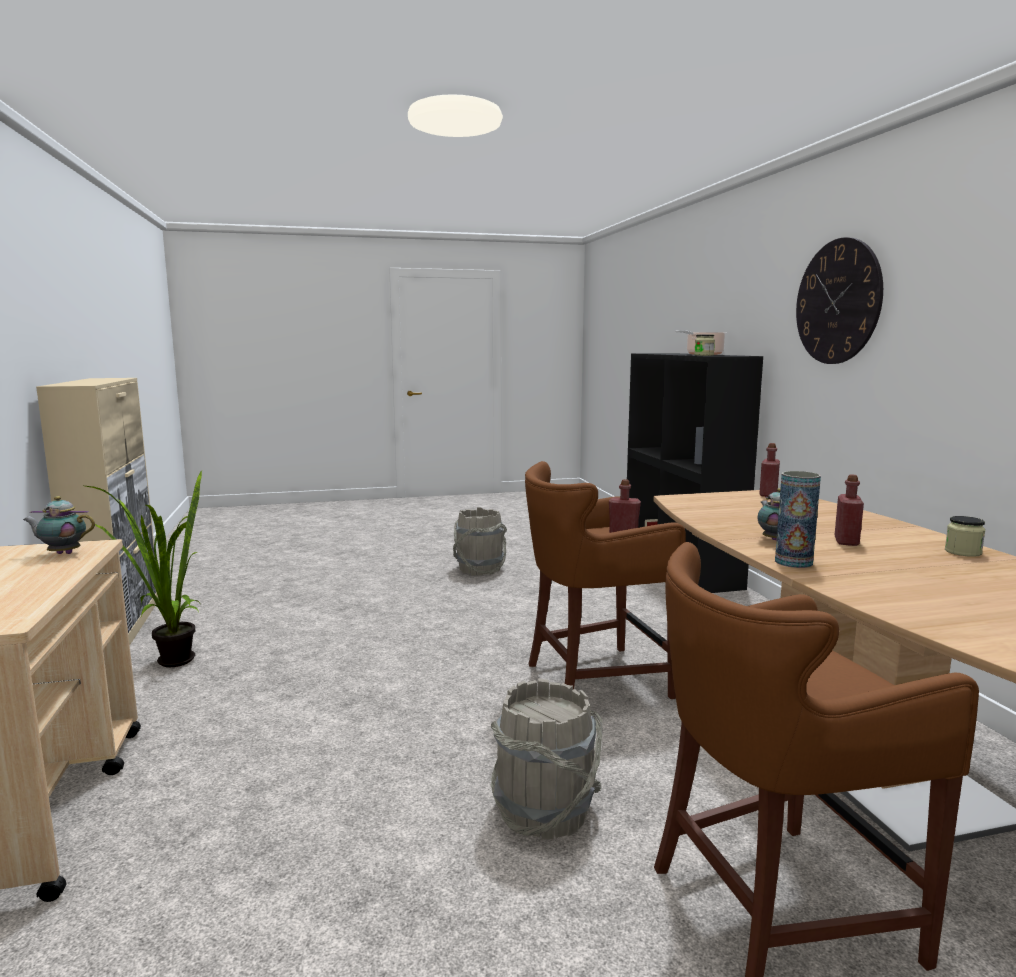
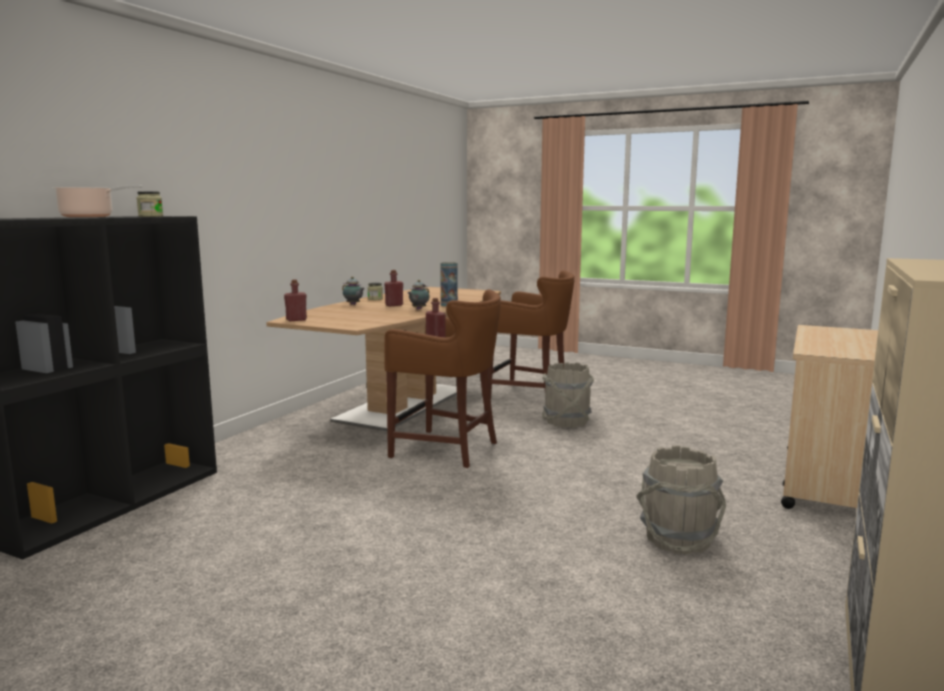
camera: 140 degrees left, 0 degrees up
(62, 553) = (827, 349): teapot -> teapot (353, 304)
(168, 661) = (781, 572): potted plant -> none
(480, 569) = (283, 591): grey bucket -> grey bucket (677, 540)
(837, 302) = (219, 168): wall clock -> none

